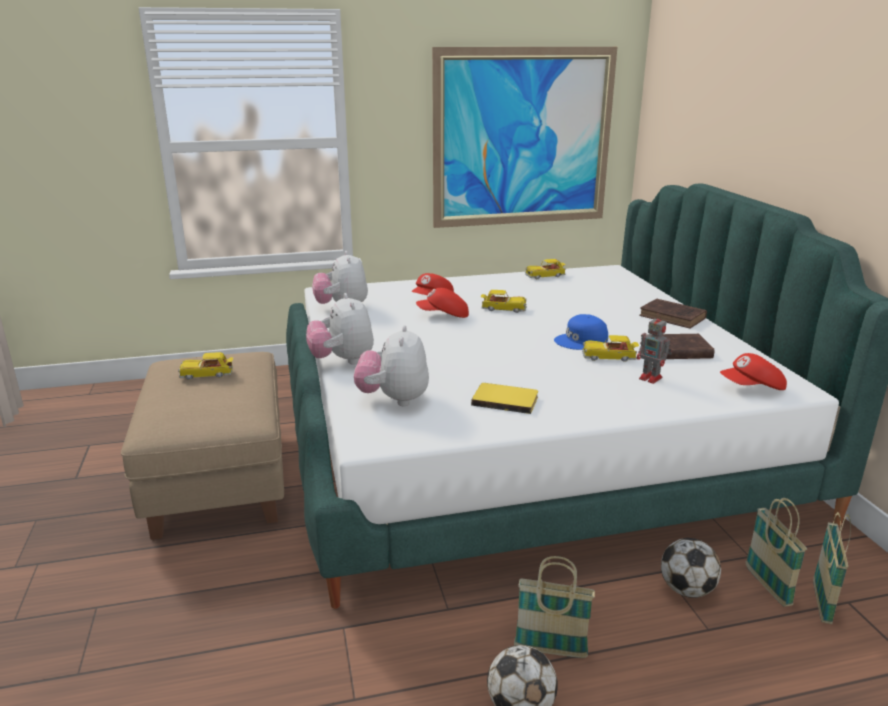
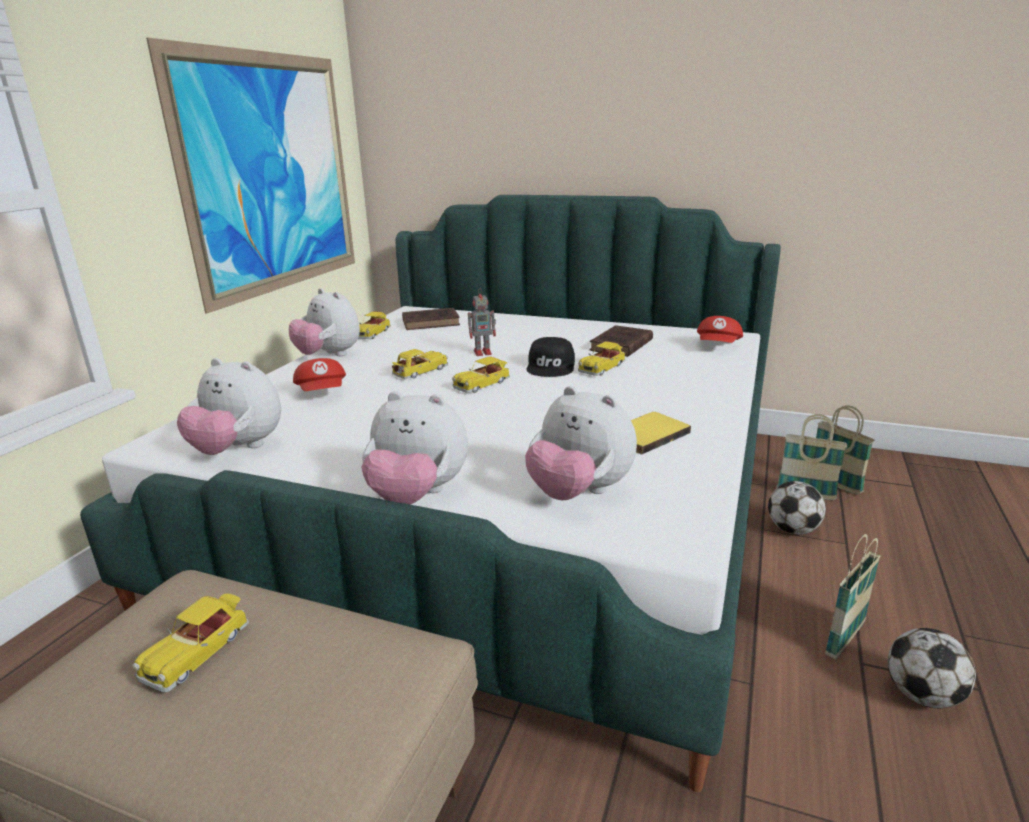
camera: 55 degrees left, 0 degrees up
(443, 316) = (384, 402): red cap -> none
(488, 280) = (329, 355): none -> plush toy
(512, 331) = (482, 384): none -> toy car
(581, 340) = (551, 366): blue cap -> black cap
(651, 378) = (665, 368): toy robot -> toy robot (483, 352)
(674, 317) = (554, 325): brown book -> brown book (432, 322)

